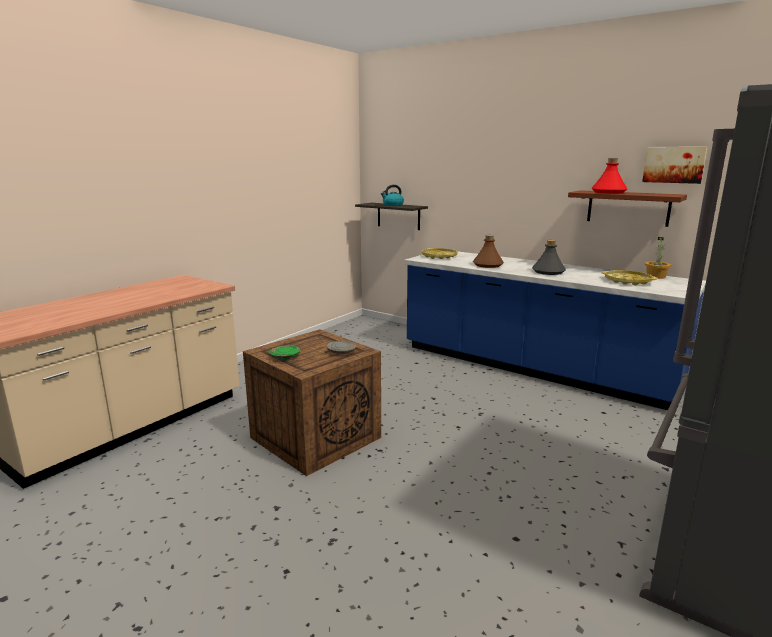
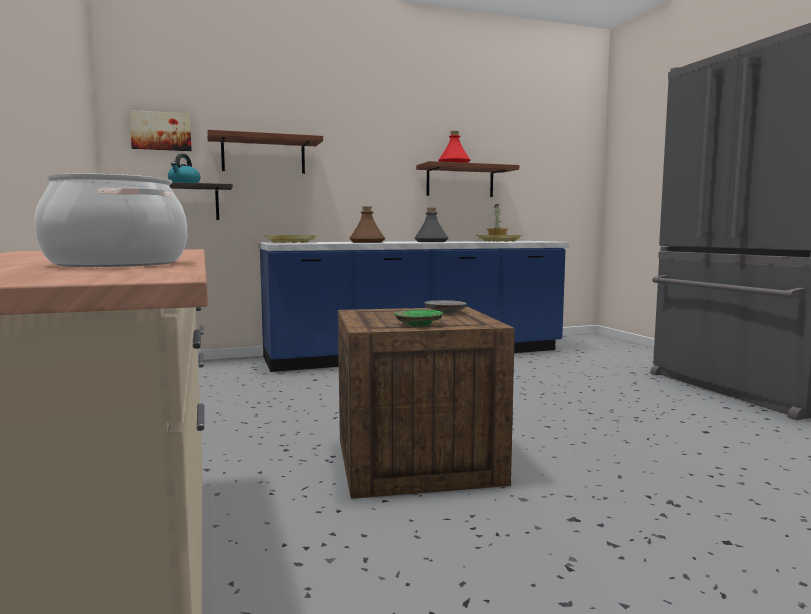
camera: 55 degrees left, 10 degrees down
(74, 315) = (118, 264): none -> cooking pot
(450, 182) = (263, 155): none -> brown shelf
(674, 164) = (490, 142): picture -> picture (161, 131)

